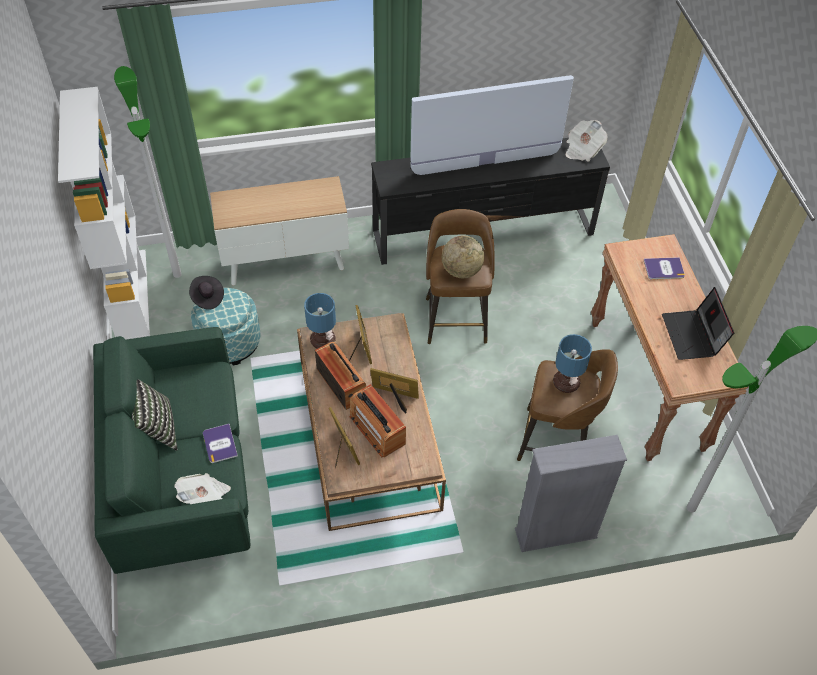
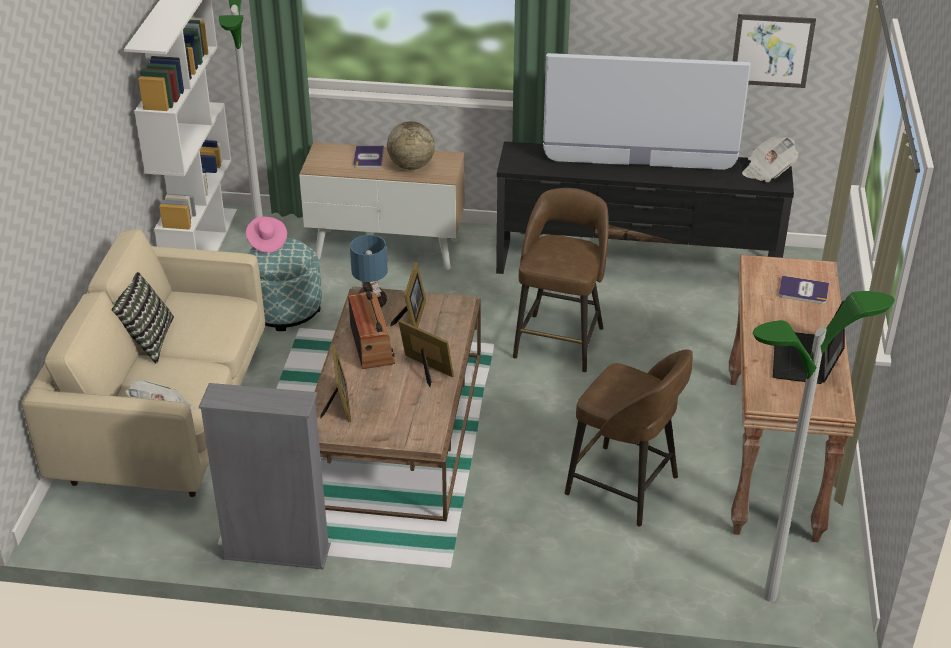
camera: 20 degrees right, 15 degrees down
(182, 475) = (166, 418): green sofa -> beige sofa
(207, 298) = (266, 242): black hat -> pink hat
(220, 444) = (205, 368): book -> book (368, 157)
(377, 429) = (388, 395): radio -> none
(461, 271) = (560, 260): globe -> globe (411, 166)
(555, 534) = (576, 579): grey bookcase -> grey bookcase (277, 552)
(567, 383) = (631, 388): table lamp -> none
(577, 55) = (772, 51): none -> picture

